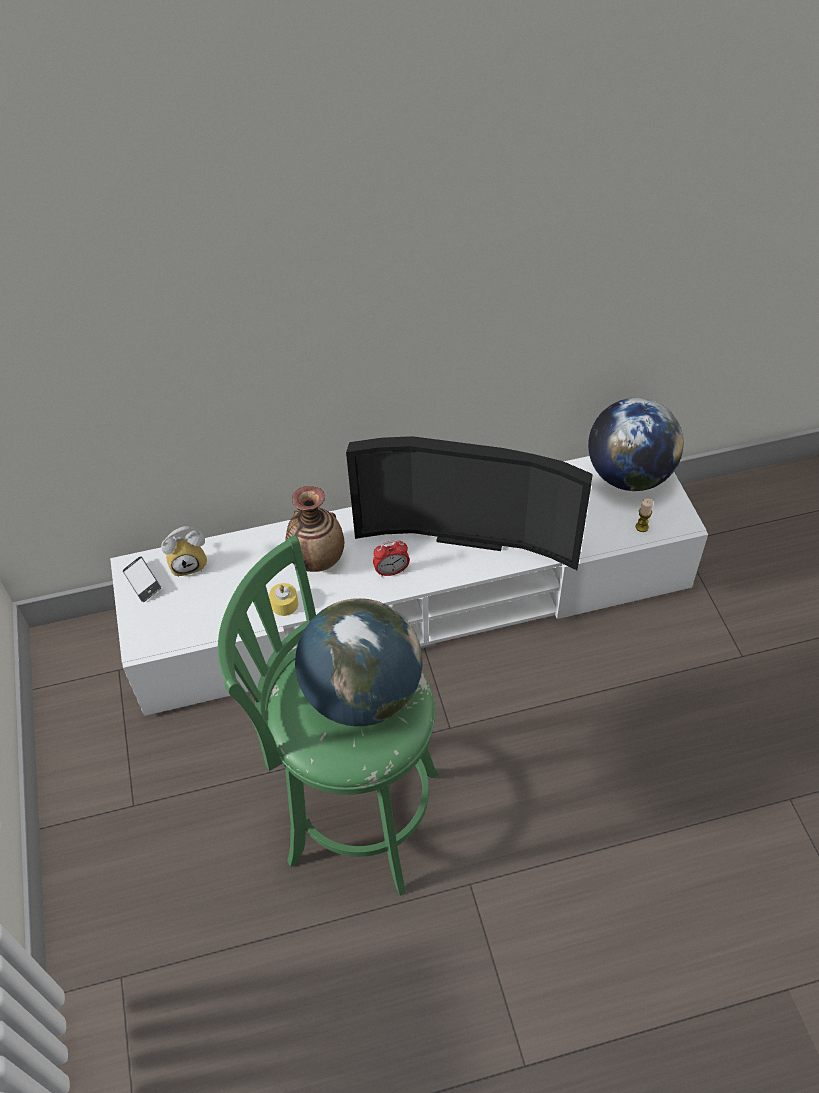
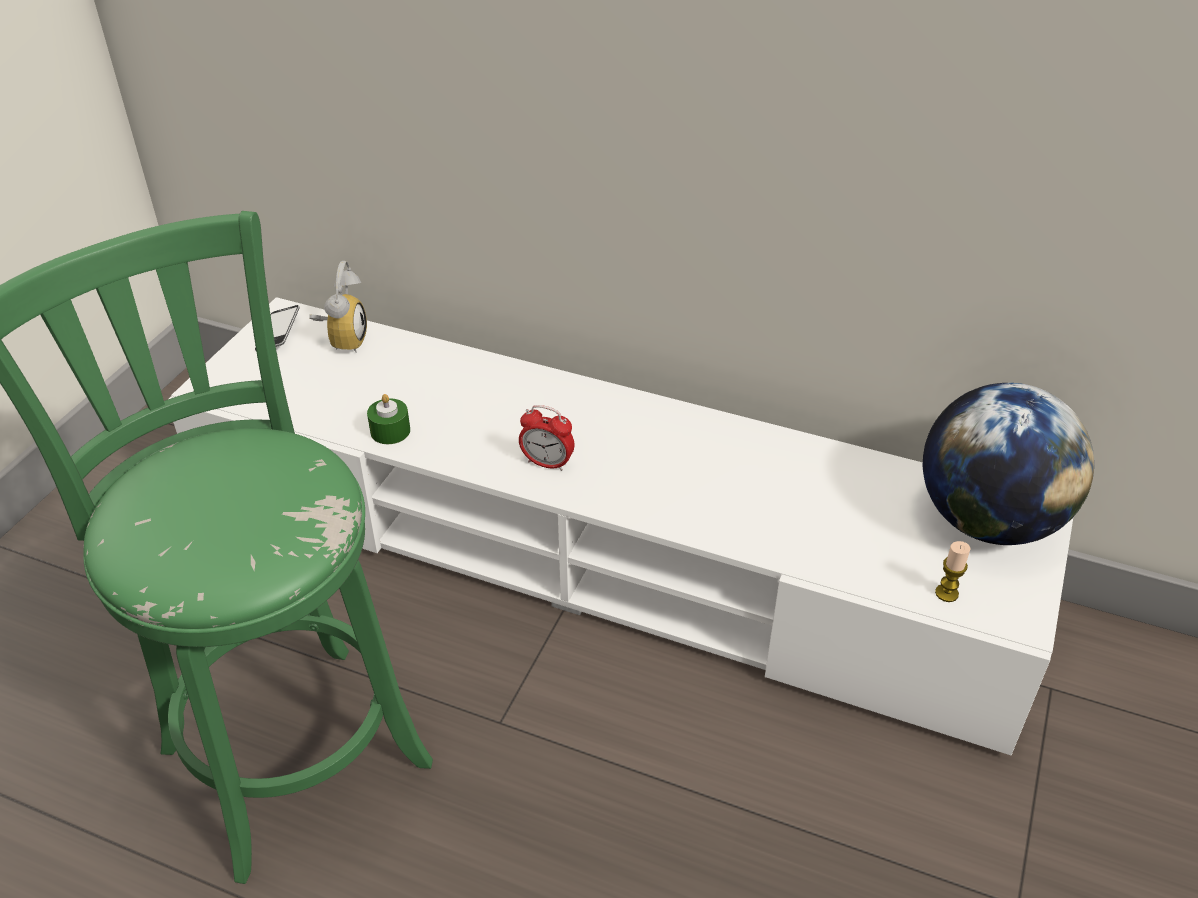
camera: 35 degrees right, 10 degrees down
(189, 563) = (342, 340): alarm clock -> alarm clock turned 105 degrees counterclockwise
(284, 604) = (390, 431): yellow candle -> green candle
(317, 559) = (476, 405): vase -> none
(362, 695) = (242, 504): globe -> none
(470, 531) = (692, 472): television -> none

